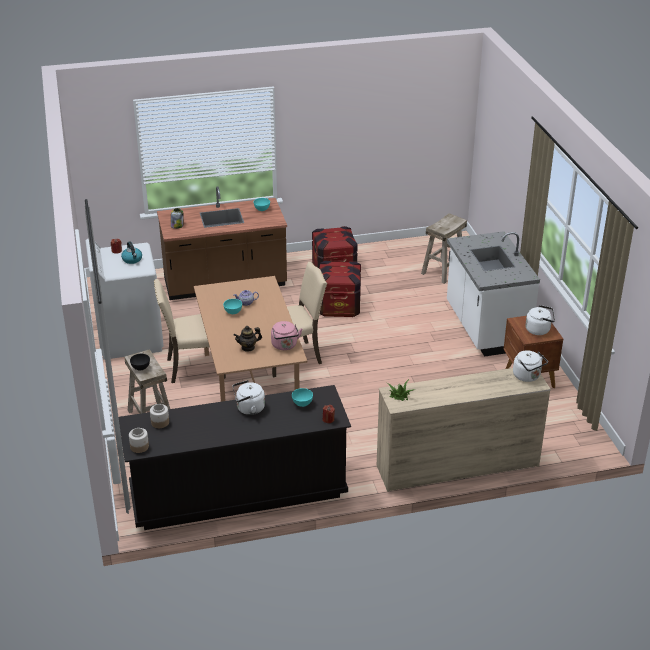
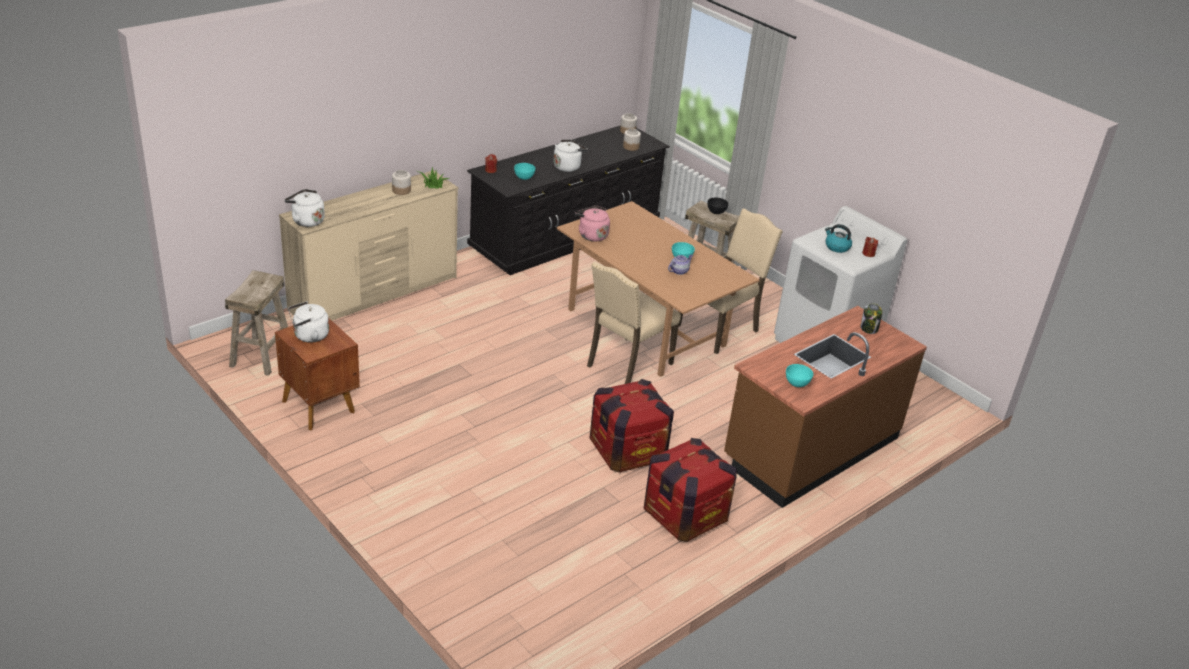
camera: 150 degrees right, 0 degrees up
(248, 347) = (627, 227): teapot -> none
(432, 393) = (401, 190): none -> jar
(443, 271) = (515, 567): beige stool -> beige stool (261, 355)
(485, 328) = (403, 469): white counter -> none

